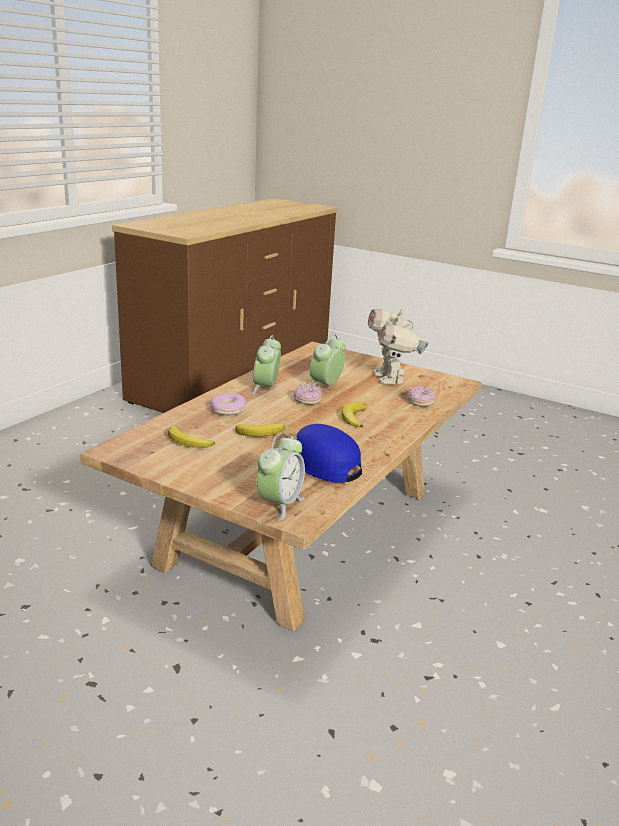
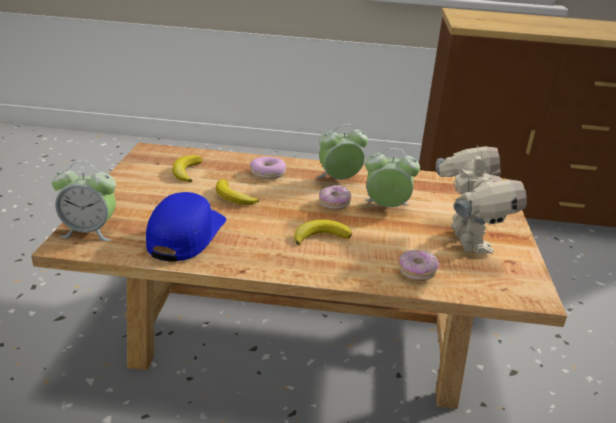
camera: 65 degrees right, 5 degrees up
(390, 379) = (466, 241): toy robot -> toy robot turned 120 degrees clockwise

